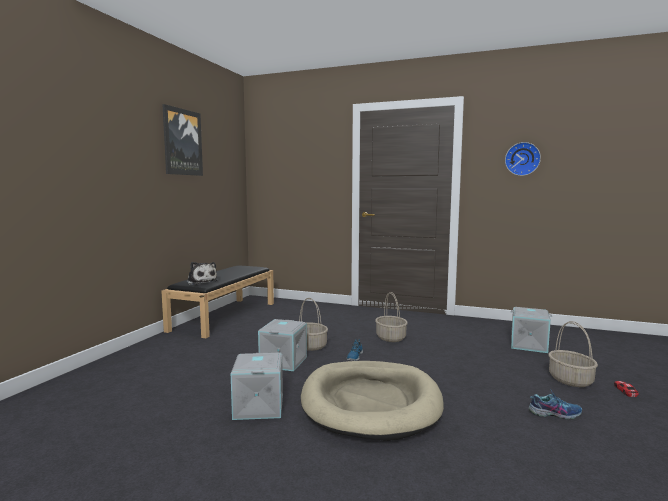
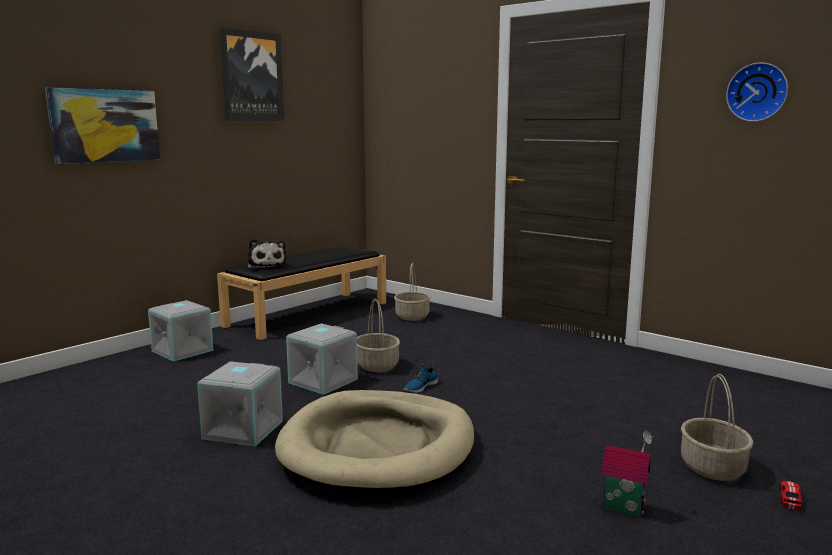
camera: 20 degrees right, 5 degrees up
(84, 173) = (105, 125): none -> picture
(391, 338) = (499, 368): basket -> basket (412, 316)
(529, 345) = (708, 406): grey storage box -> grey storage box (183, 350)
(554, 413) = (623, 507): shoe -> toy house

